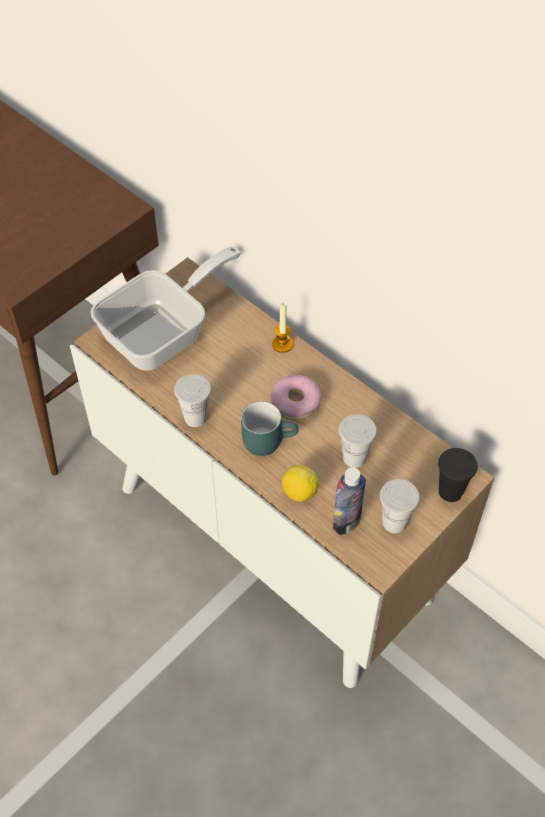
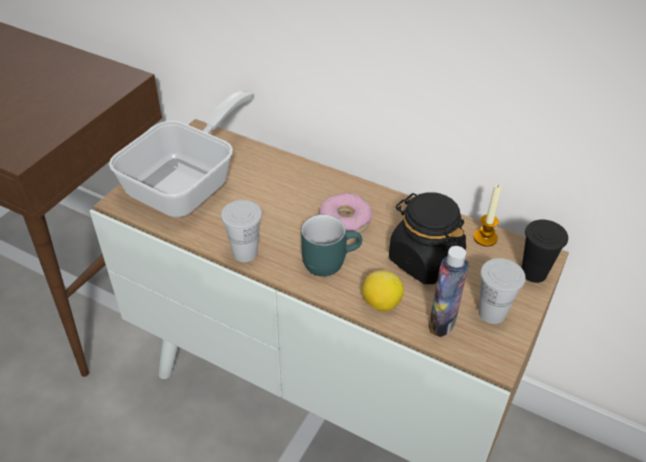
camera: 15 degrees left, 10 degrees down
(282, 344) = (313, 174): candle -> candle (485, 238)
(354, 458) = (424, 260): white cup -> black jar

